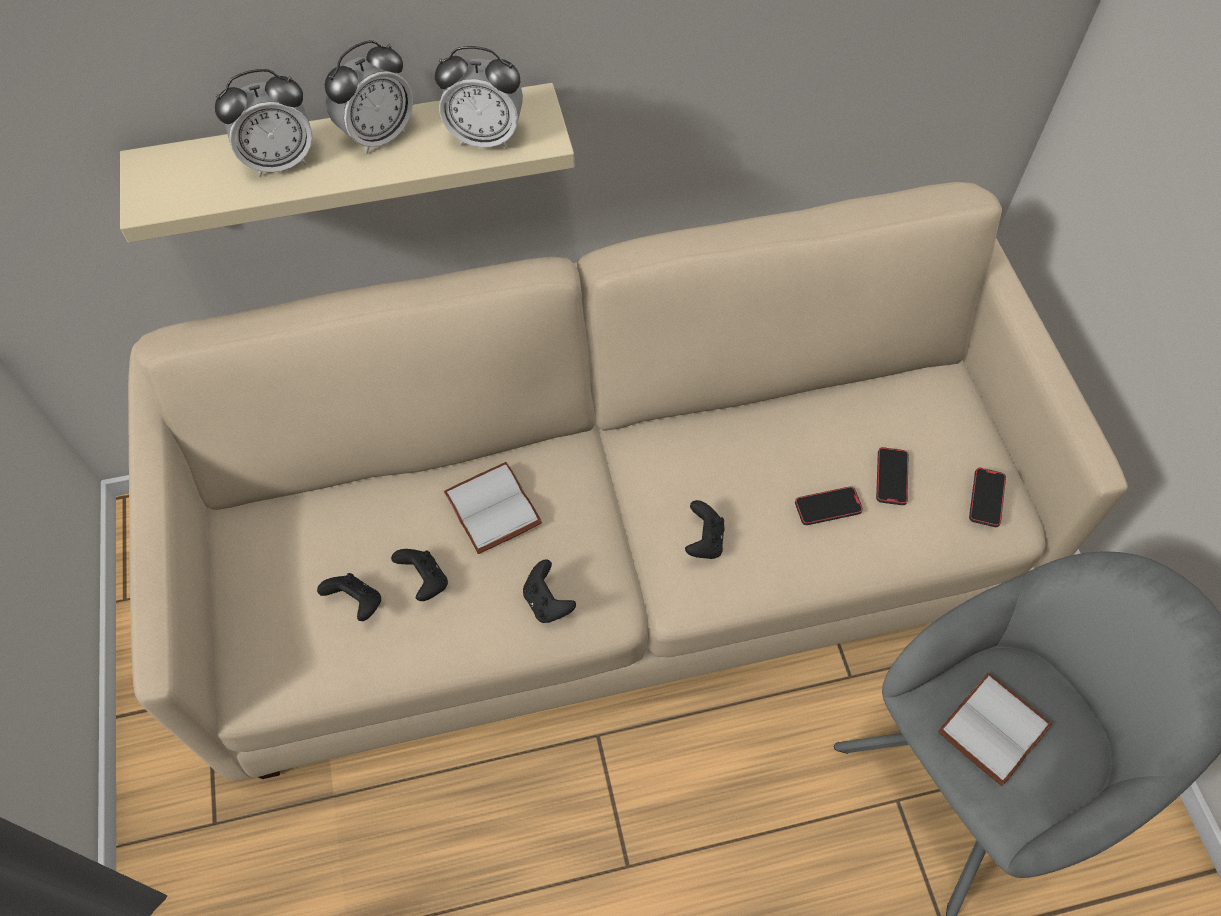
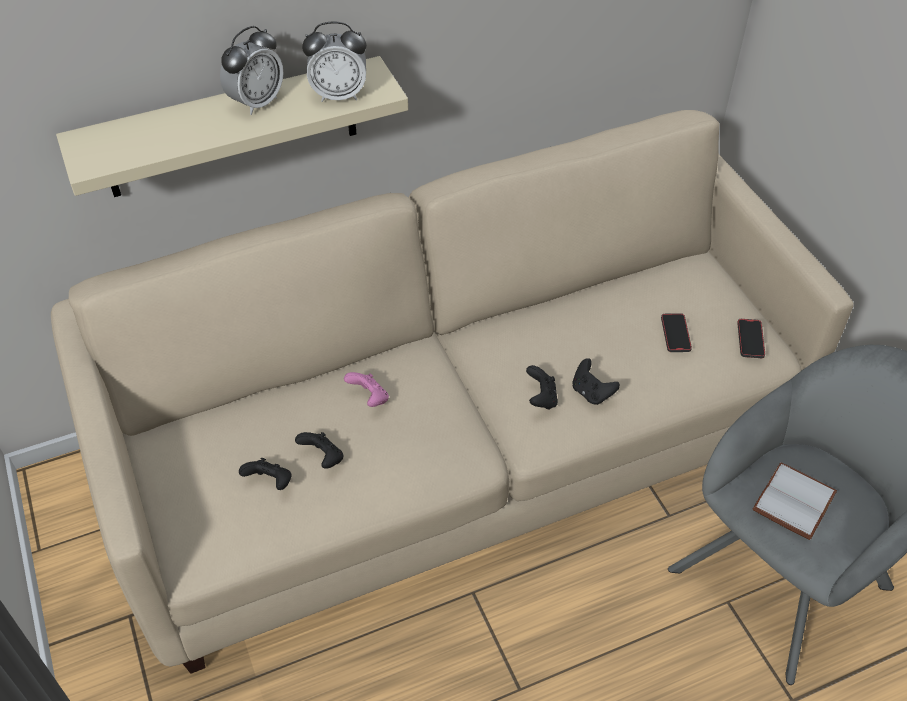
camera: 10 degrees left, 10 degrees down
(280, 161) = (185, 126): alarm clock -> none
(495, 508) = (369, 398): white book -> pink game controller
(547, 602) = (426, 459): black game controller -> black game controller (591, 393)
(828, 507) = (632, 361): phone -> none

